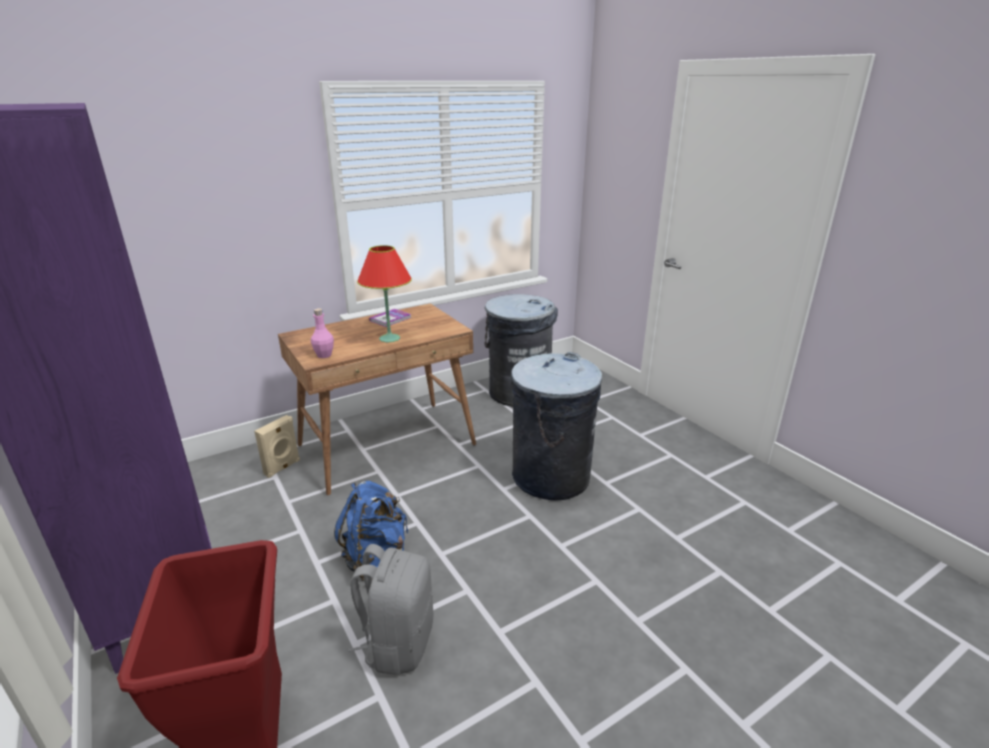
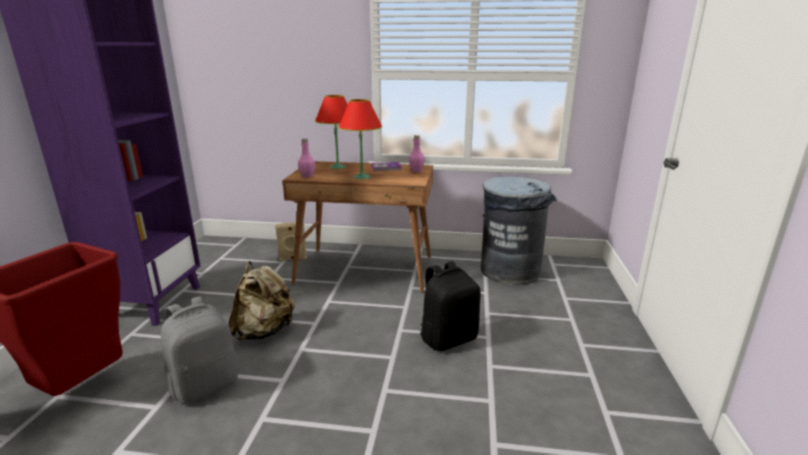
camera: 40 degrees right, 5 degrees down
(334, 333) = (338, 167): none -> red table lamp
(376, 559) = (264, 331): blue backpack -> beige backpack
(429, 315) = (416, 171): none -> pink bottle
(550, 476) = (448, 338): grey trash can -> black backpack

